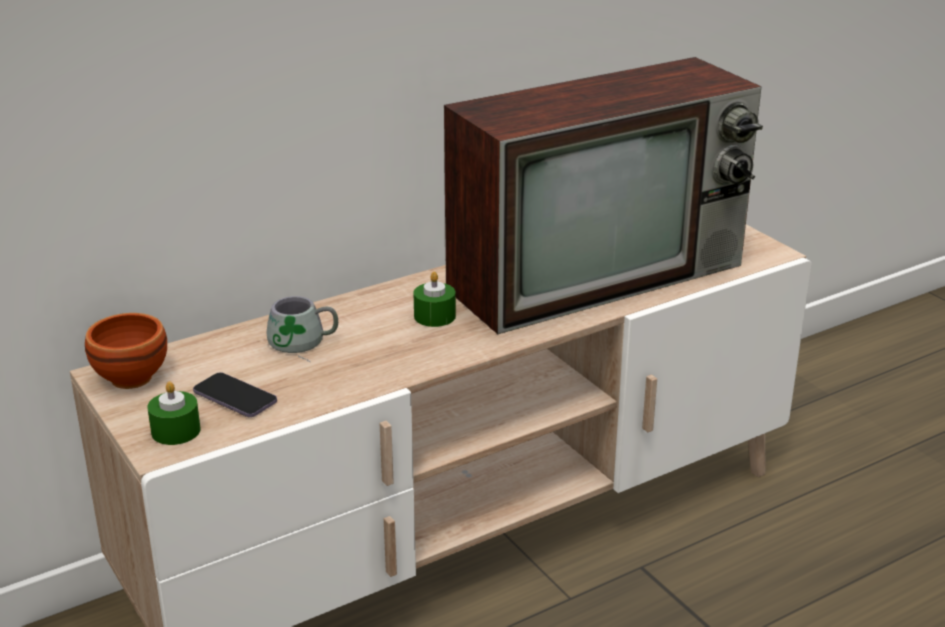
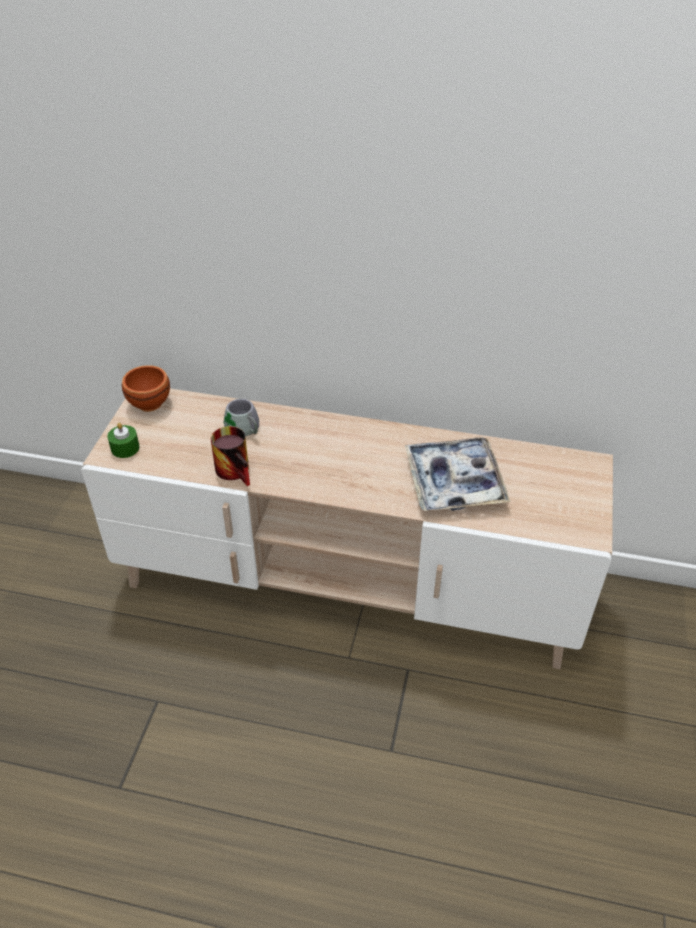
camera: 45 degrees right, 15 degrees up
(235, 397) = (171, 445): phone -> none
(363, 377) = (238, 470): none -> mug
(434, 316) = (325, 453): green candle -> none
(600, 275) = (454, 482): television -> tray

